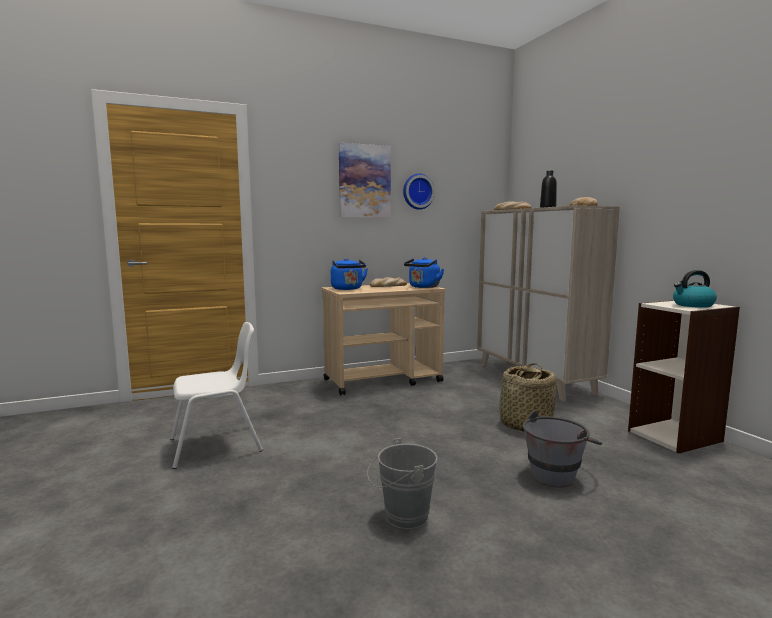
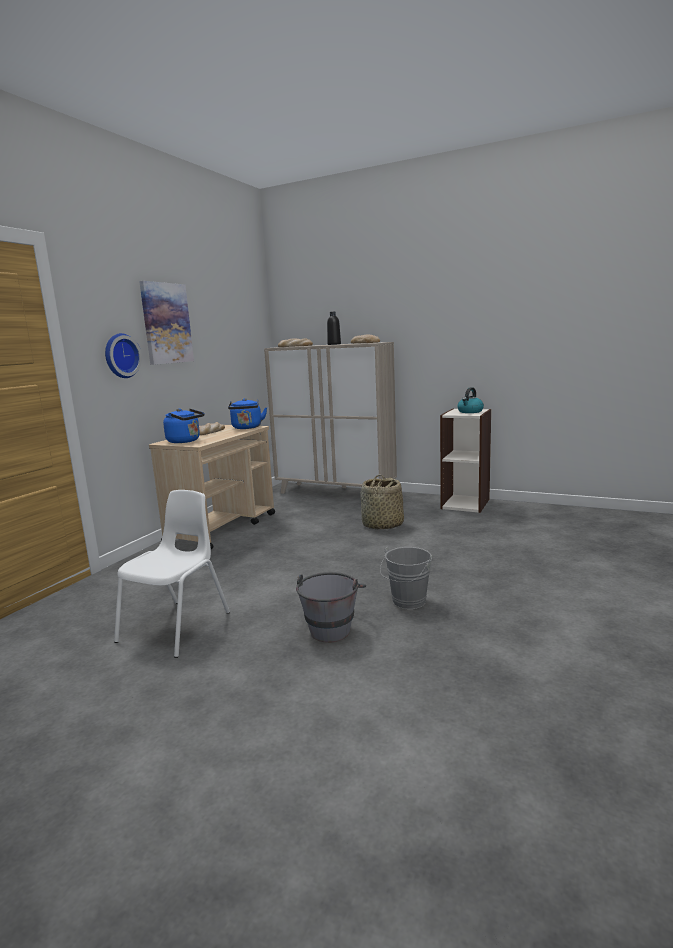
camera: 40 degrees left, 5 degrees up
(417, 191) = (209, 331): wall clock -> wall clock (120, 356)
(558, 474) = (445, 545): grey bucket -> grey bucket (332, 627)

